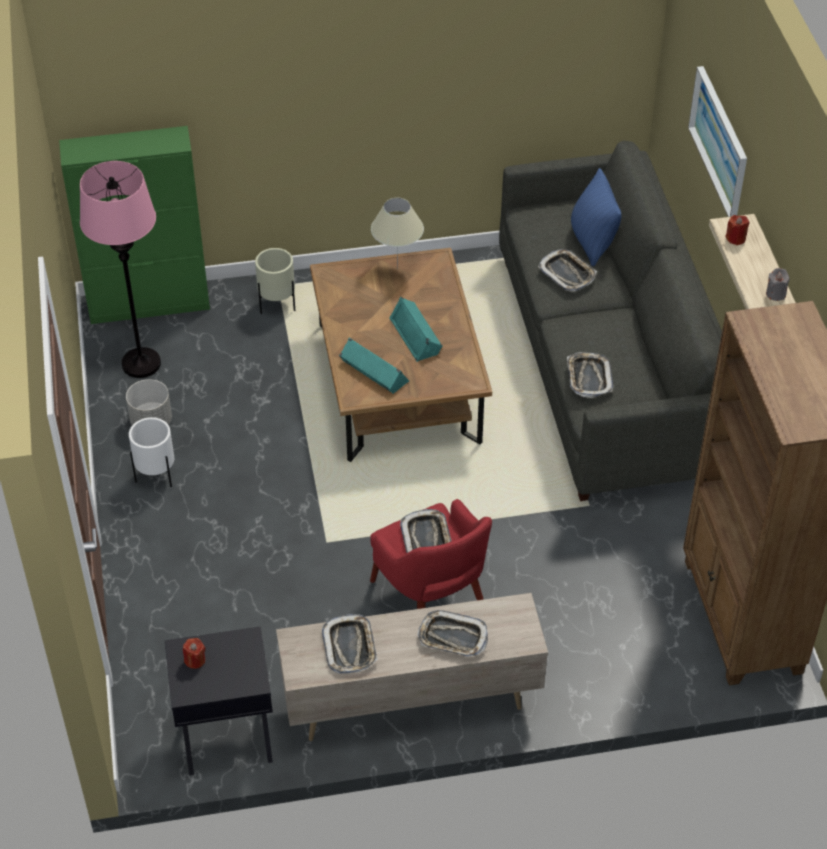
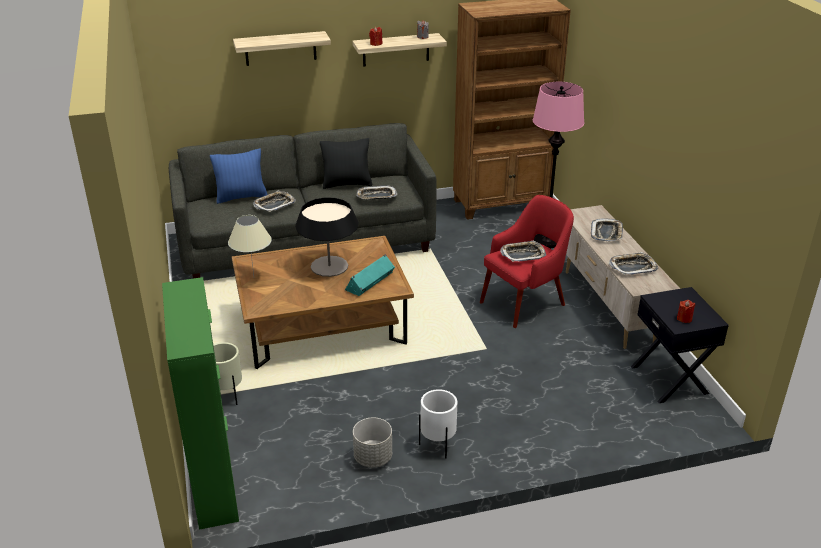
camera: 95 degrees left, 15 degrees down
(141, 363) = (298, 475): pink floor lamp -> pink floor lamp (546, 241)
(416, 335) = (329, 266): turquoise speaker -> table lamp
(631, 348) = (347, 184): none -> black pillow
(719, 142) = (280, 48): picture -> shelf

